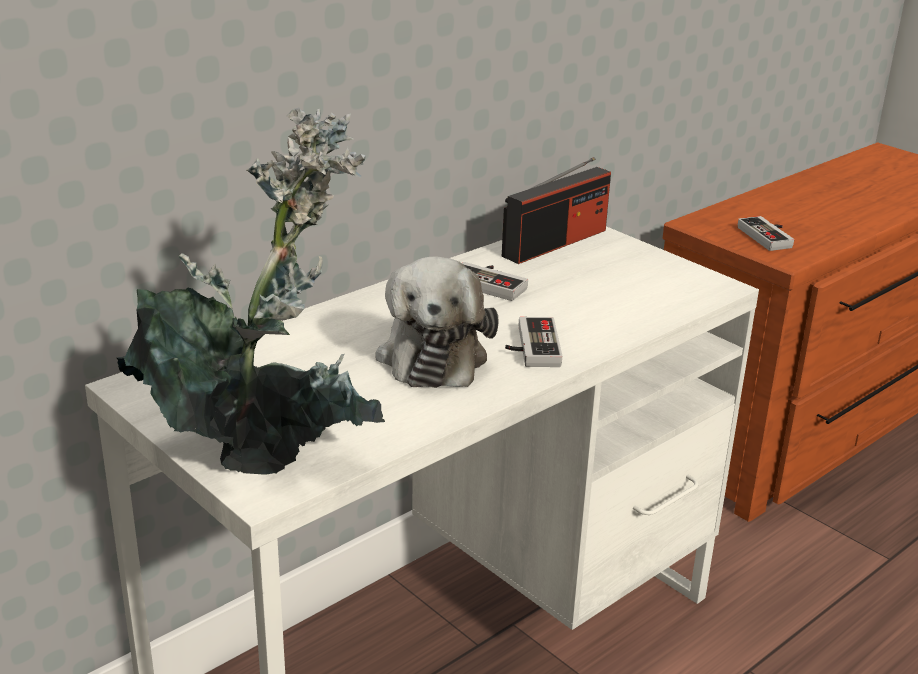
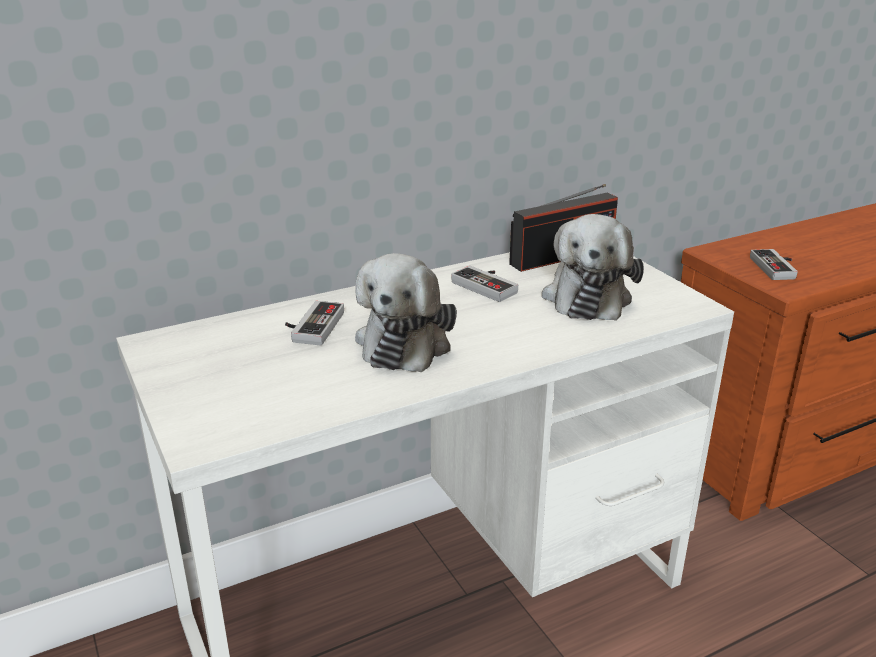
camera: 15 degrees right, 0 degrees up
(265, 450) = (221, 408): potted plant -> none
(530, 347) = (495, 343): game controller -> game controller (311, 326)
(603, 286) = (587, 296): none -> plush toy

